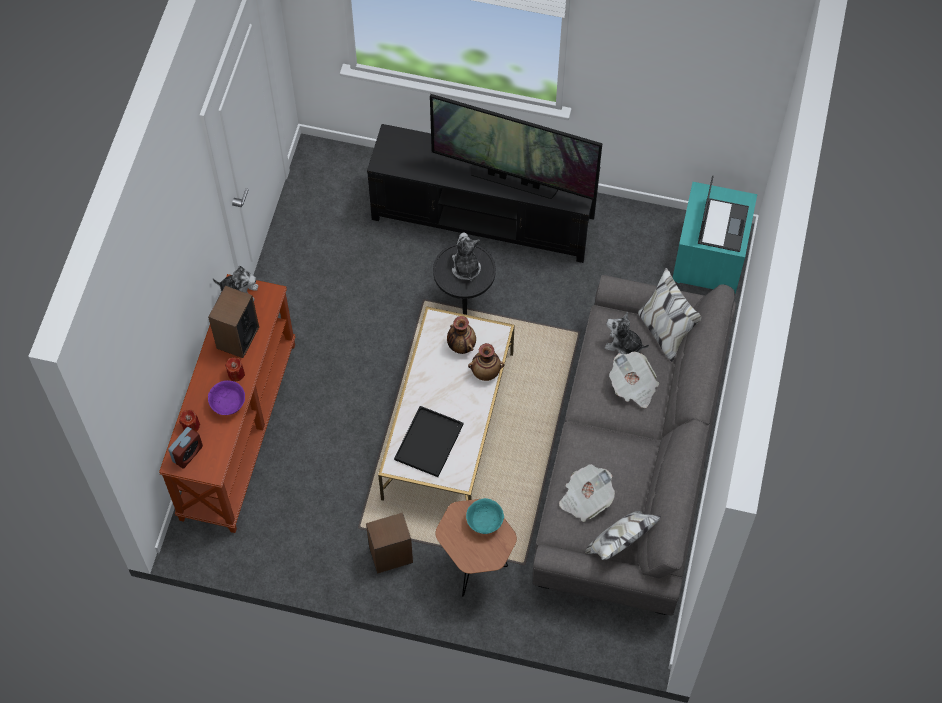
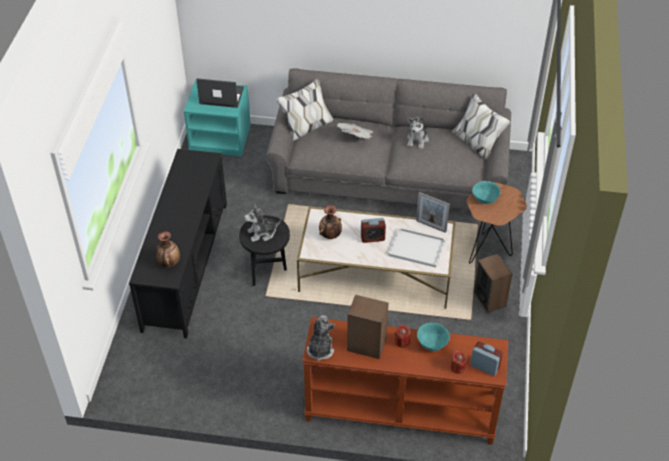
camera: 95 degrees left, 15 degrees down
(228, 404) = (432, 343): purple bowl -> turquoise bowl
(428, 440) = (415, 248): black tray -> white tray
(452, 393) = (372, 238): none -> alarm clock
(465, 464) = (431, 226): none -> picture frame
(486, 372) = (351, 220): vase -> vase (168, 262)
(513, 179) = (189, 195): television -> none
(585, 498) = (448, 158): newspaper -> none
(623, 345) = (323, 144): plush toy -> plush toy (417, 139)

